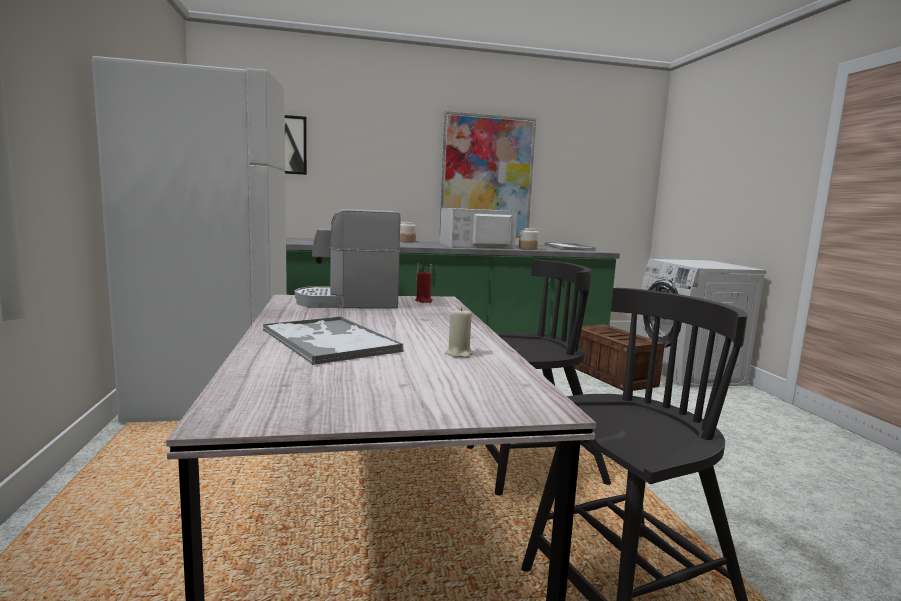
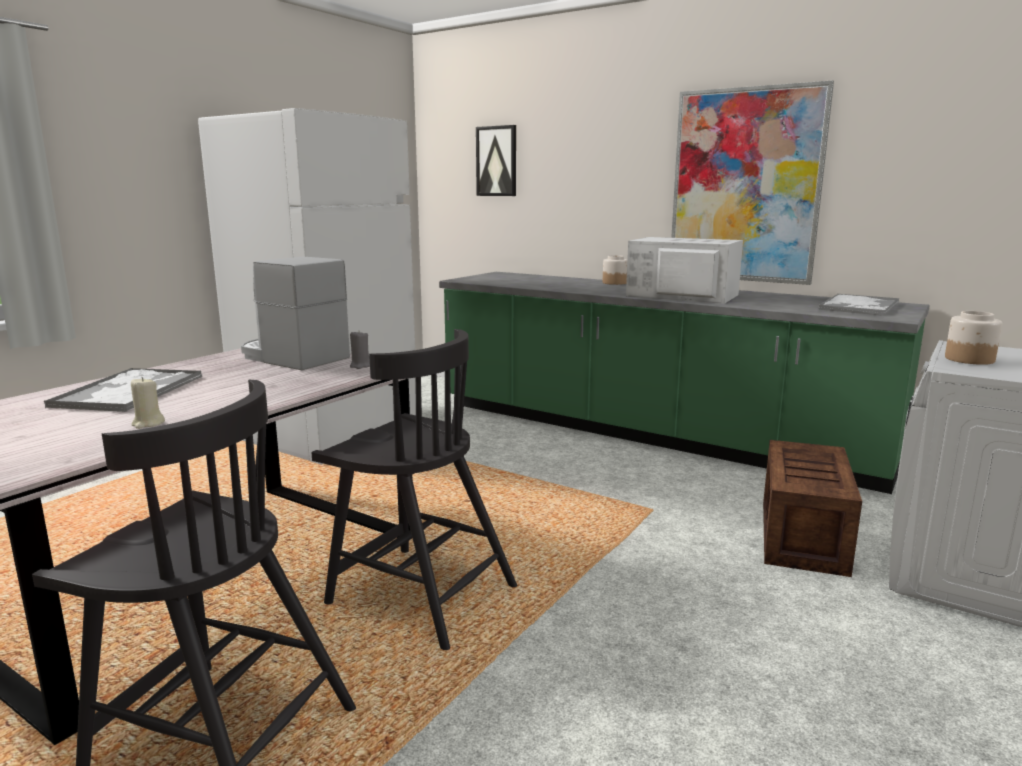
camera: 45 degrees right, 5 degrees up
(423, 301) = (360, 366): red candle -> grey candle
(527, 248) = (752, 304): jar -> jar (968, 359)

